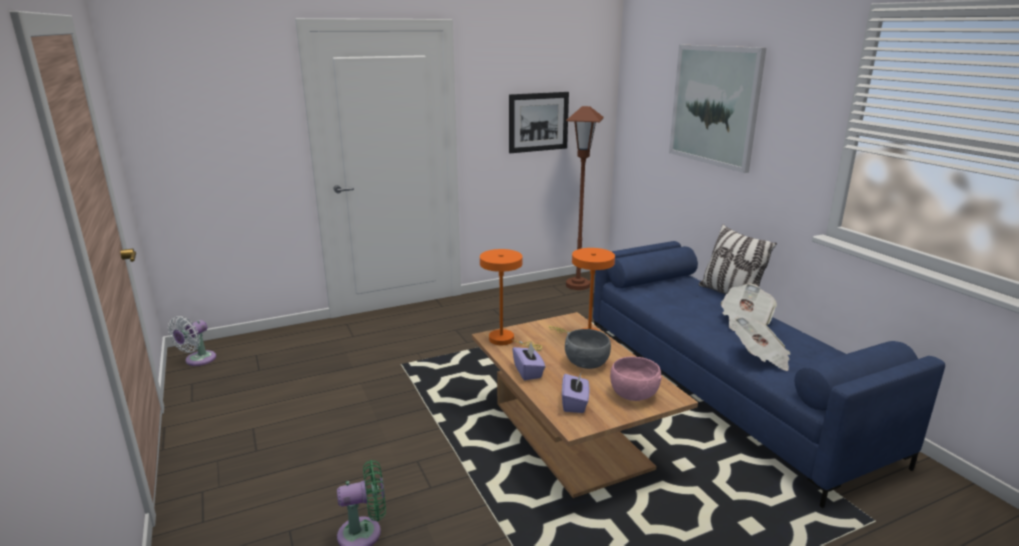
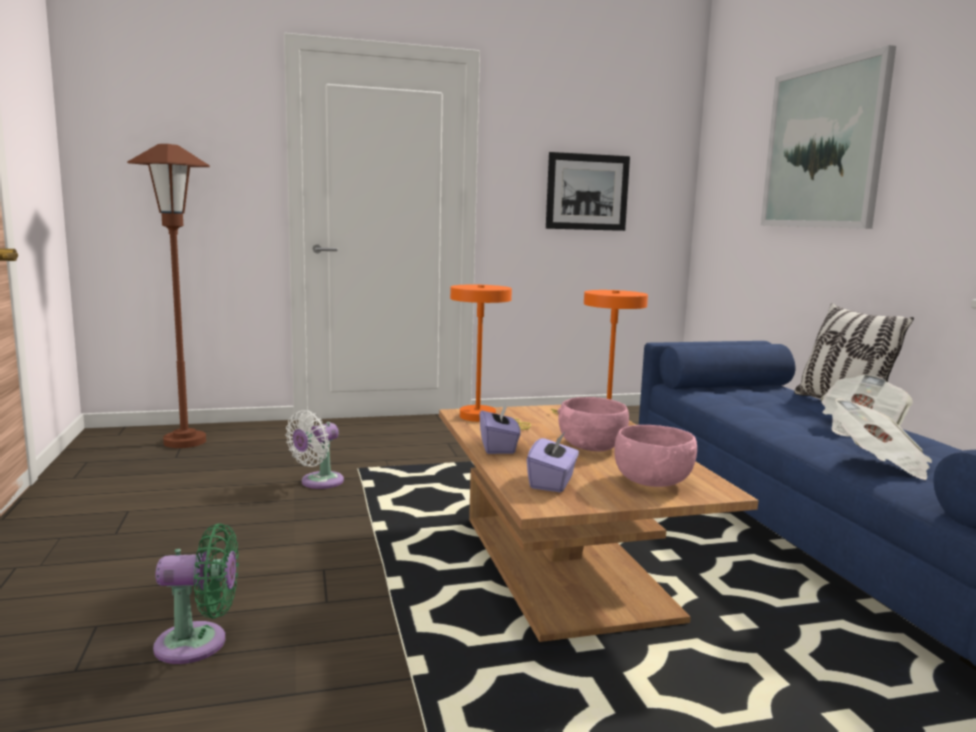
camera: 10 degrees right, 10 degrees down
(198, 360) = (110, 442): white fan -> white fan (318, 482)
(577, 285) = (631, 416): brown floor lamp -> brown floor lamp (185, 442)
(586, 363) = (591, 446): grey bowl -> pink bowl

